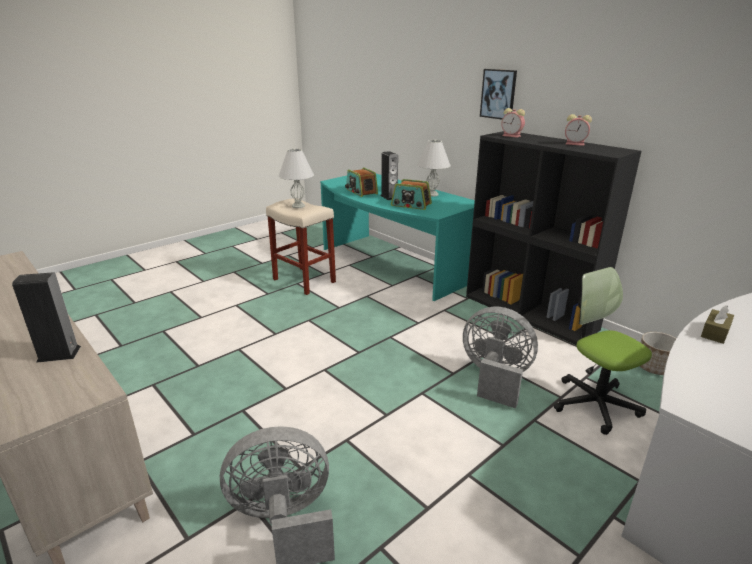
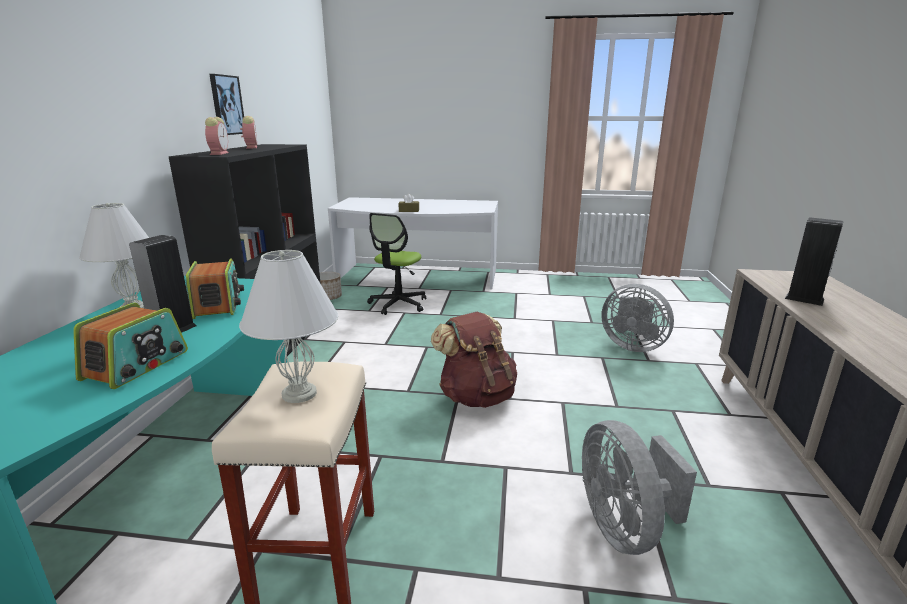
camera: 130 degrees left, 5 degrees down
(346, 358) = (476, 396): none -> brown backpack
(495, 378) = (412, 332): grey fan -> grey fan (624, 527)
(498, 94) = (130, 105): picture -> picture (226, 105)

